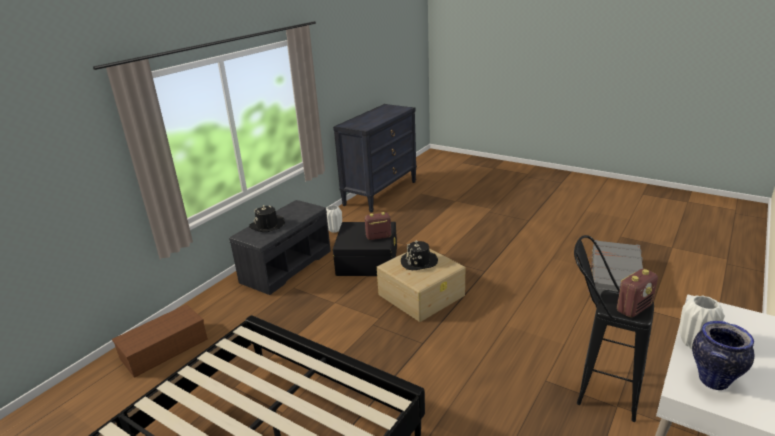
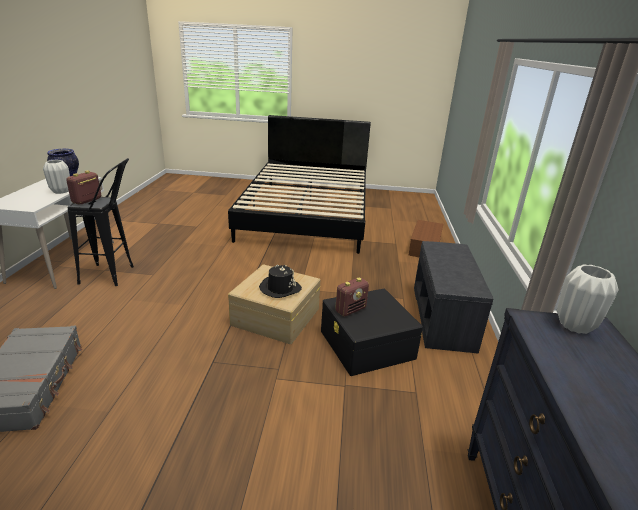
camera: 150 degrees right, 0 degrees up
(267, 225) = (455, 258): black hat -> none
(334, 230) = (468, 388): white vase -> white vase (574, 325)

